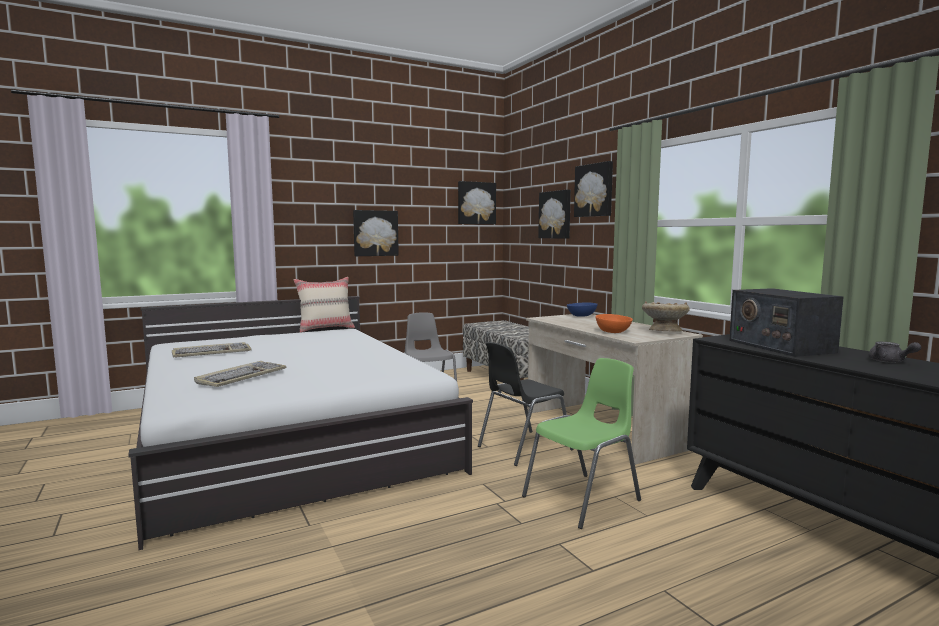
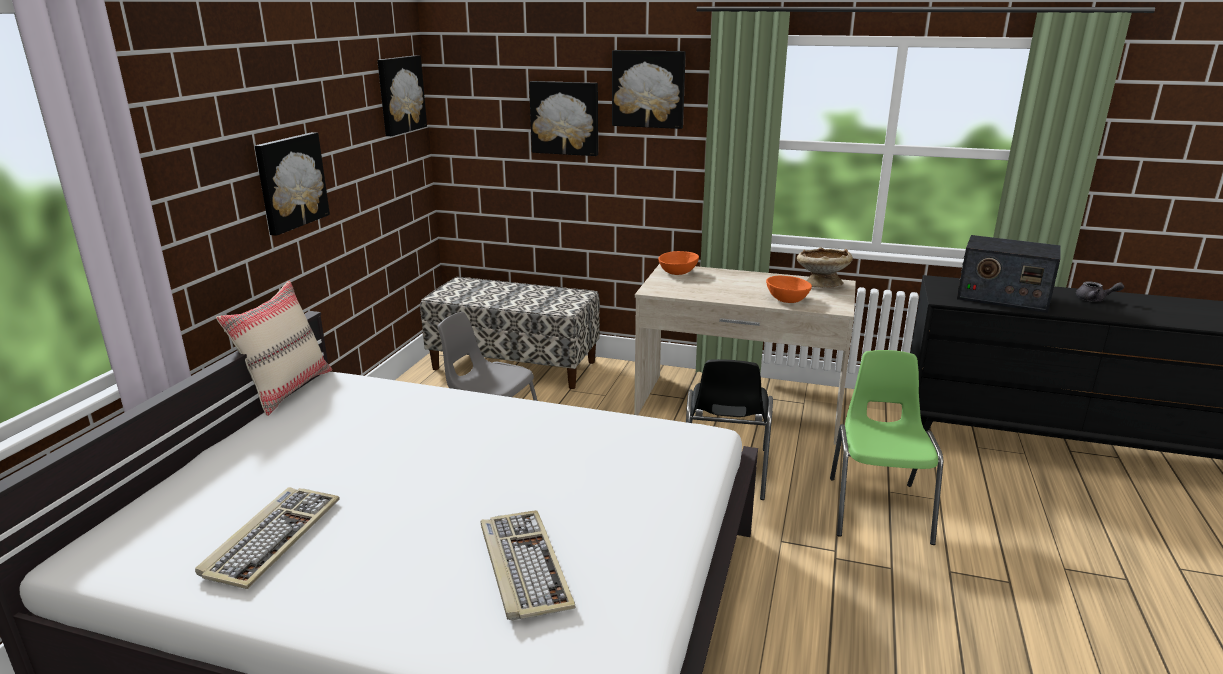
camera: 45 degrees left, 15 degrees up
(582, 316) = (678, 272): blue bowl -> orange bowl

